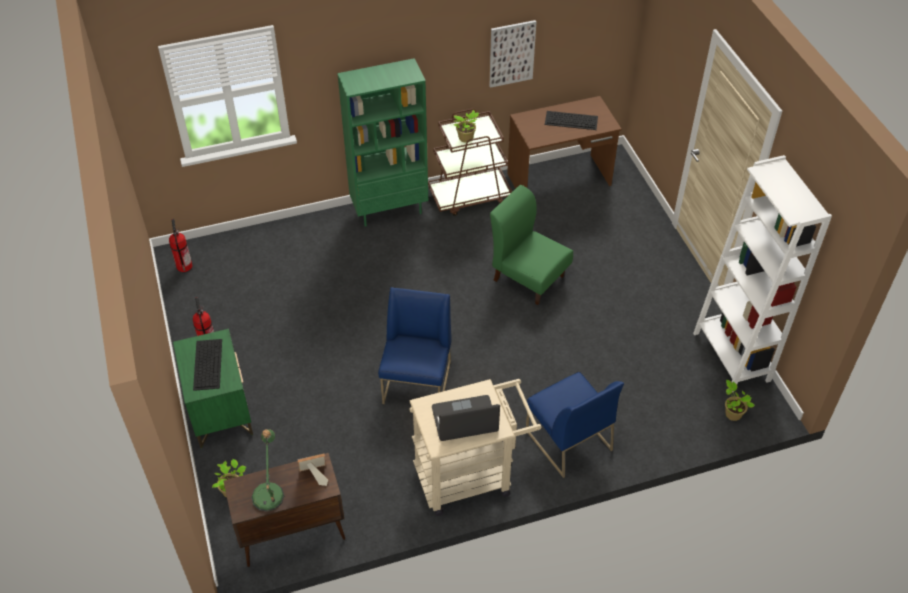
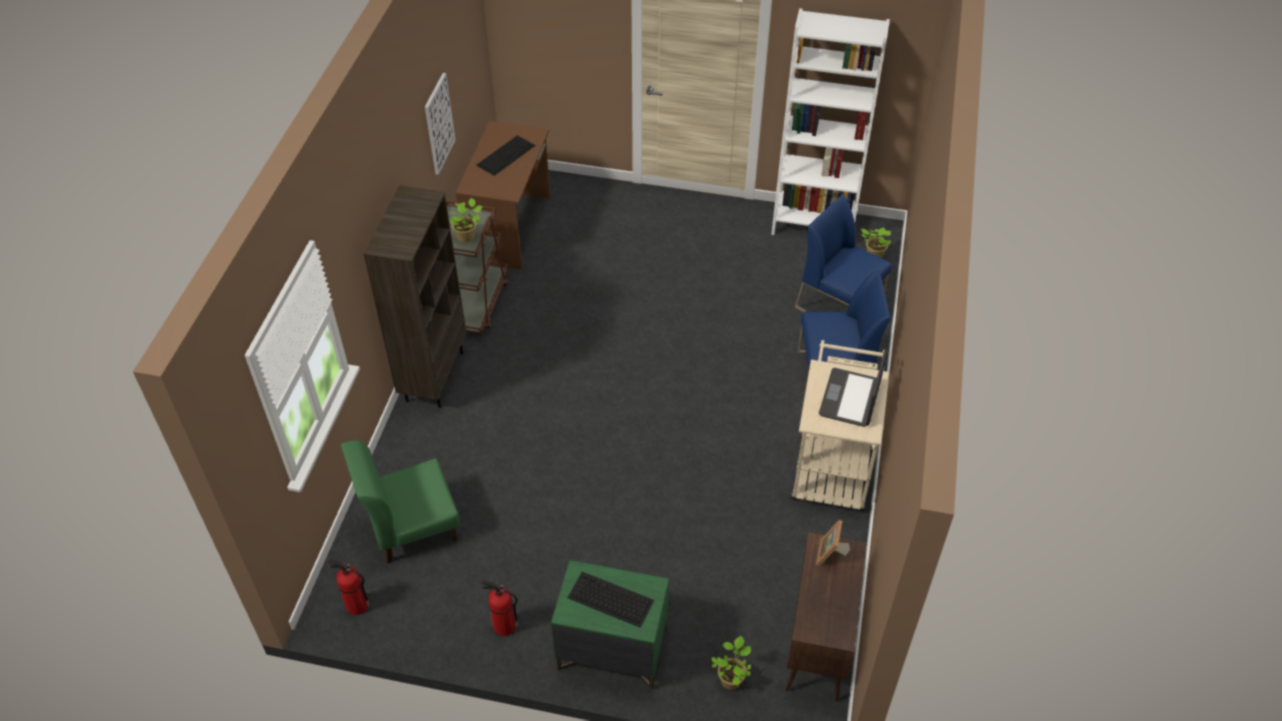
camera: 60 degrees left, 0 degrees up
(269, 491) = (830, 602): table lamp -> none
(389, 210) = (434, 376): green bookcase -> brown bookcase
(417, 383) = (692, 456): blue chair -> blue chair (839, 305)
(528, 277) = (620, 311): green chair -> green chair (412, 526)

